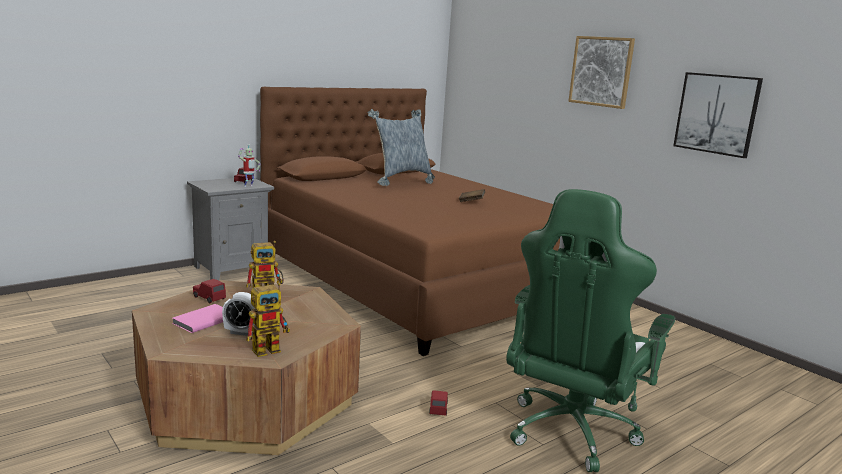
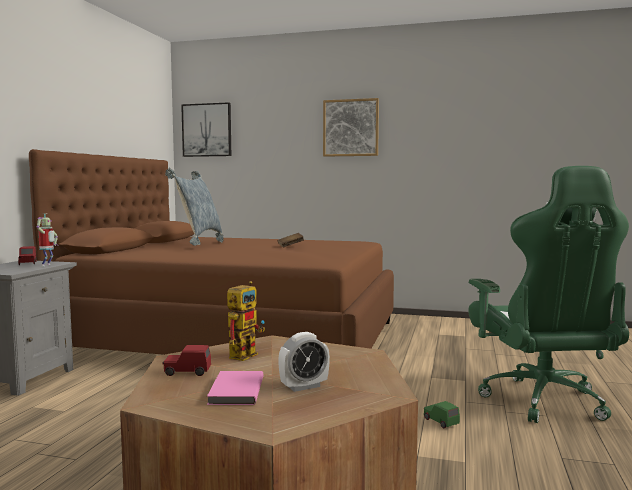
camera: 35 degrees left, 10 degrees down
(271, 348) = (365, 389): toy robot -> none
(438, 408) = (440, 422): red toy car -> green toy car
(717, 114) = (459, 149): picture -> picture (207, 130)

